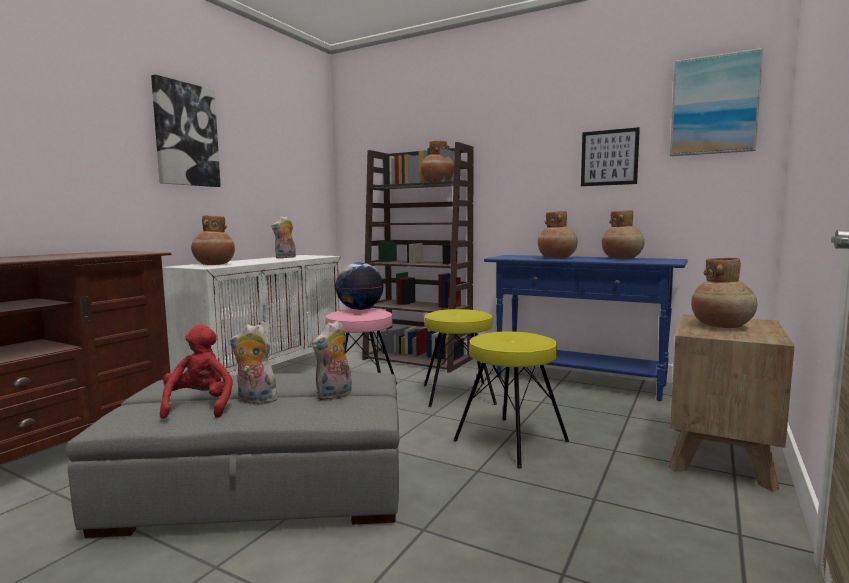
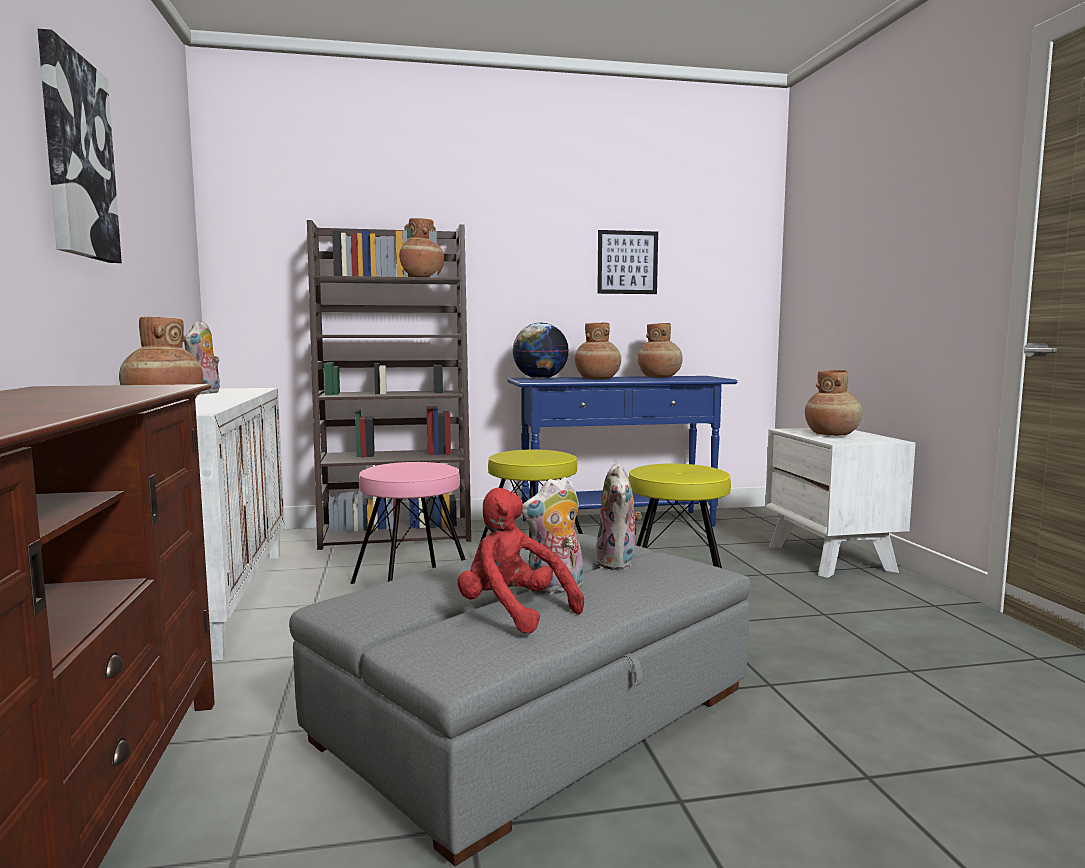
camera: 40 degrees left, 0 degrees up
(360, 309) = (396, 464): globe -> globe (540, 378)
(714, 105) = (724, 218): picture -> none
(721, 456) = (831, 558): brown nightstand -> white nightstand

